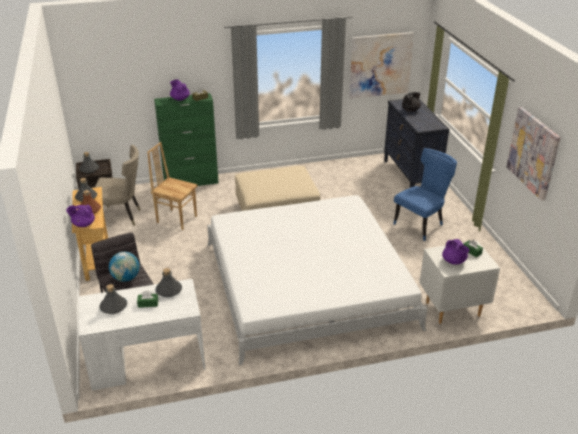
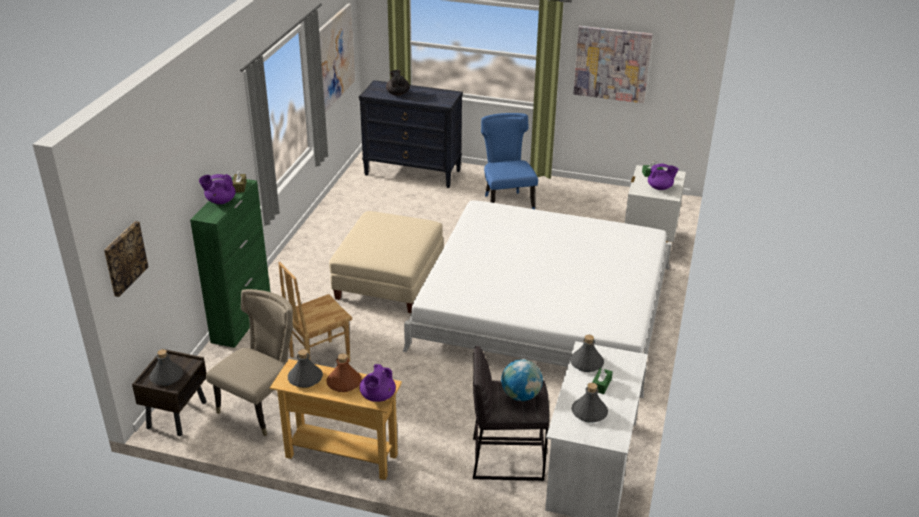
camera: 60 degrees left, 0 degrees up
(84, 92) = (124, 258): none -> picture

